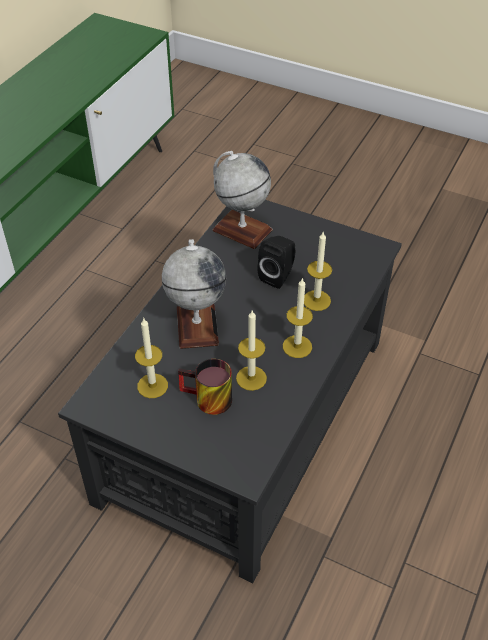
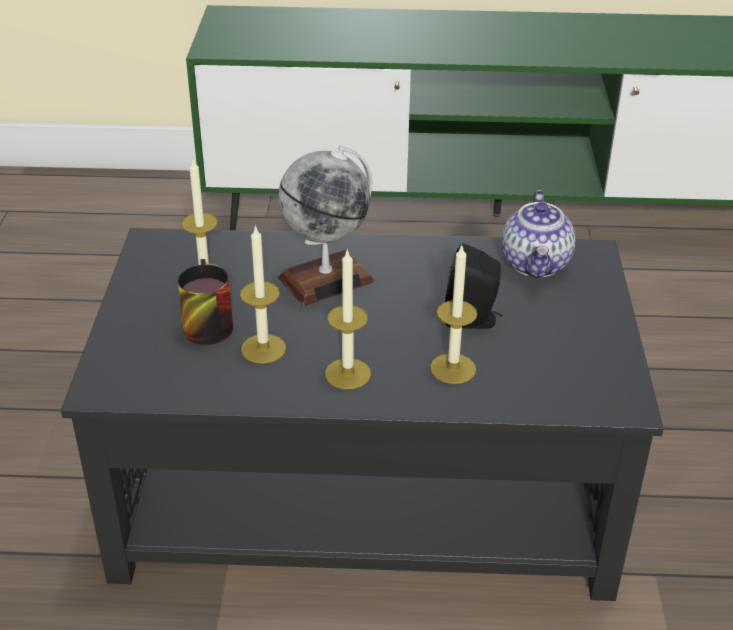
camera: 65 degrees right, 10 degrees down
(242, 230) = (536, 264): globe -> teapot

